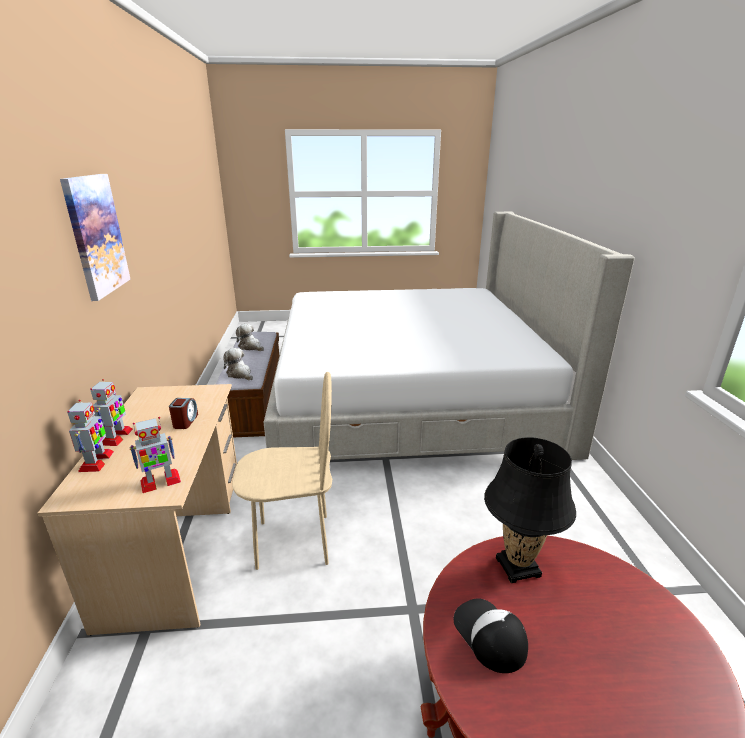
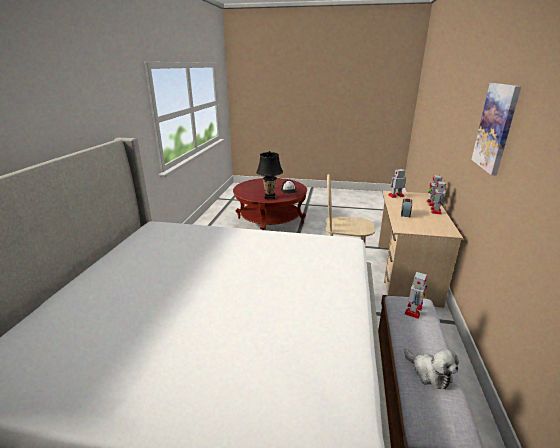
camera: 165 degrees left, 0 degrees up
(240, 374) = (413, 310): plush toy -> toy robot

